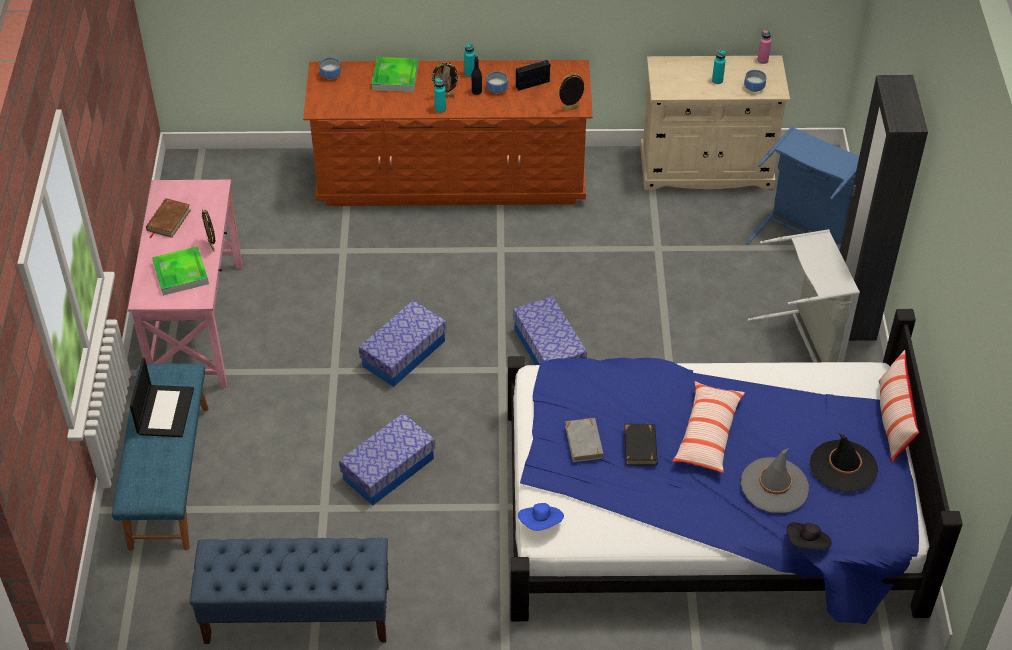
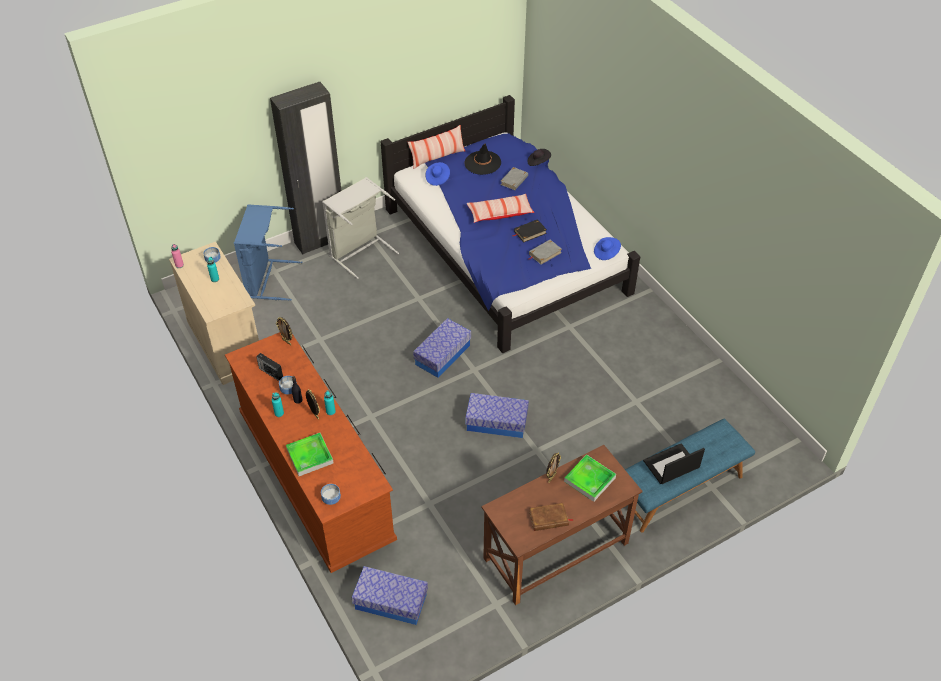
camera: 120 degrees left, 0 degrees up
(197, 324) = (556, 551): pink desk -> brown desk
(296, 614) = (707, 377): blue bench -> none
(388, 469) = (586, 386): storage box -> storage box (390, 602)
(774, 485) = (514, 180): grey hat -> grey book
(835, 396) = (437, 178): none -> blue hat

